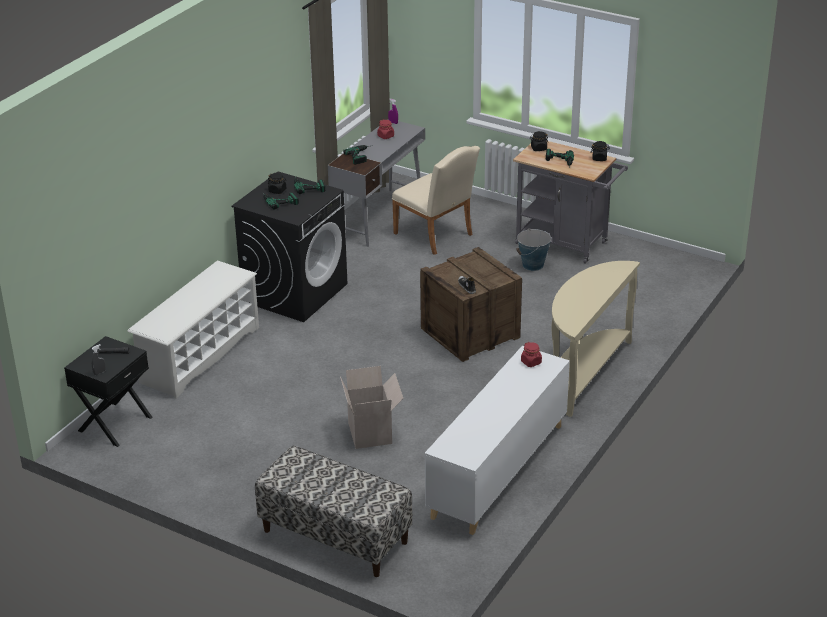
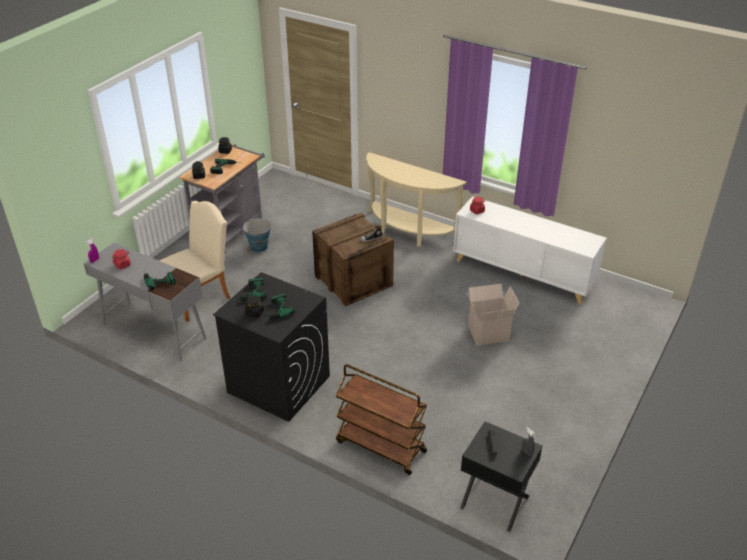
camera: 90 degrees left, 5 degrees up
(200, 355) = (380, 446): white shoe rack -> brown cart
(334, 537) = (613, 349): bench -> none

